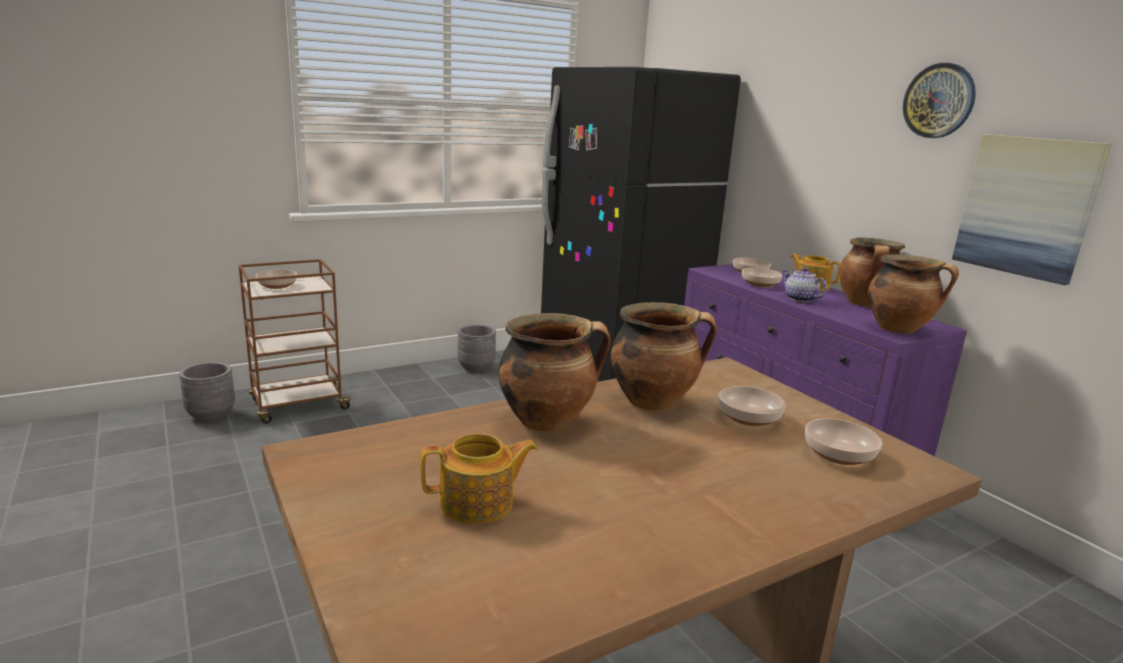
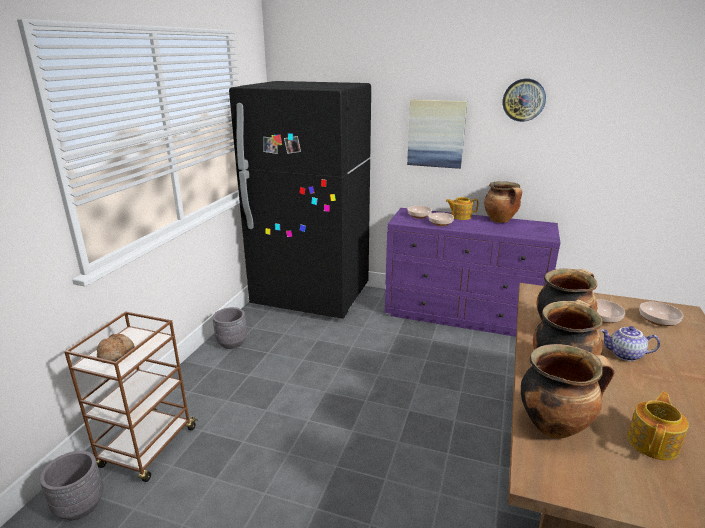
camera: 40 degrees left, 5 degrees up
(278, 285) = (116, 354): bowl -> bread
(799, 299) = (475, 228): teapot -> teapot (625, 355)
(899, 329) = (542, 233): cooking pot -> cooking pot (555, 425)
(1026, 206) = (580, 154): picture -> picture (436, 133)

